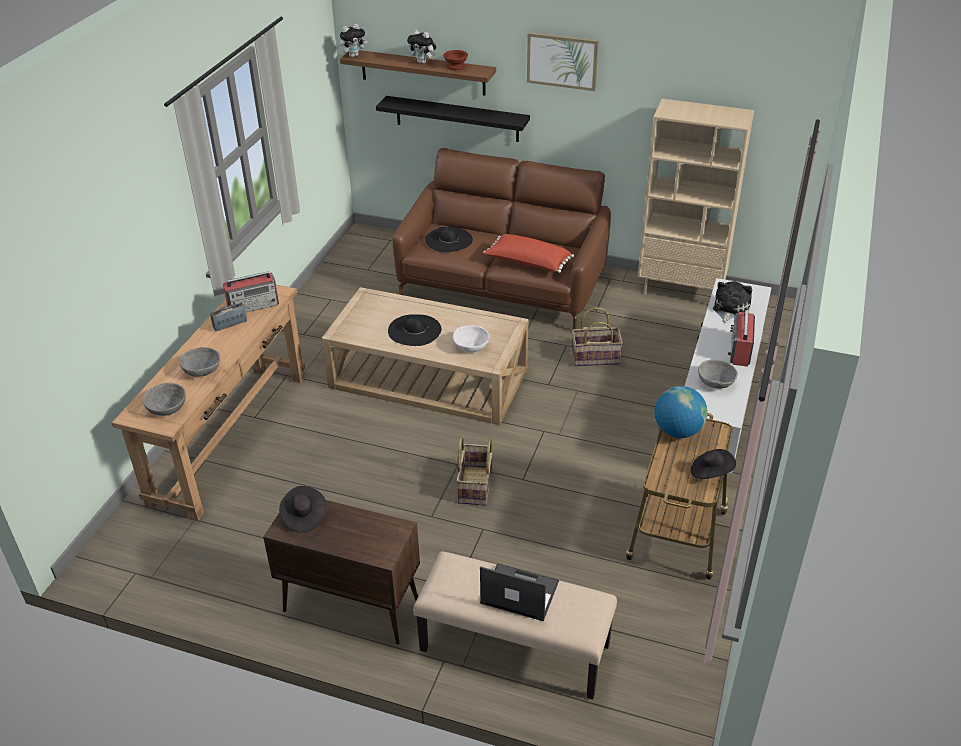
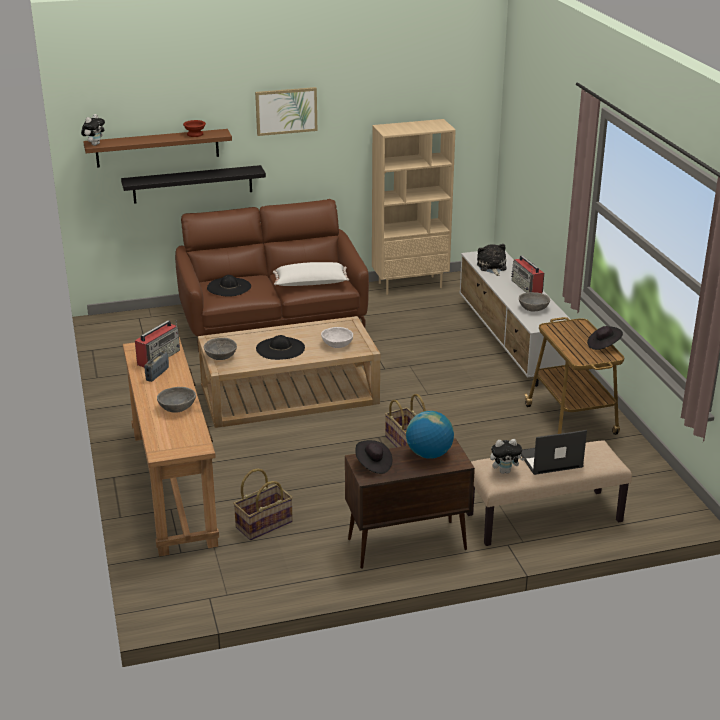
camera: 35 degrees left, 10 degrees down
(167, 408) = (184, 438): grey bowl -> grey bowl (221, 356)
(423, 62) = (163, 137): plush toy -> plush toy (505, 471)
(527, 263) = (311, 284): red pillow -> white pillow
(595, 357) = (398, 342): basket -> basket (264, 524)
(677, 431) = (558, 331): globe -> globe (429, 454)

